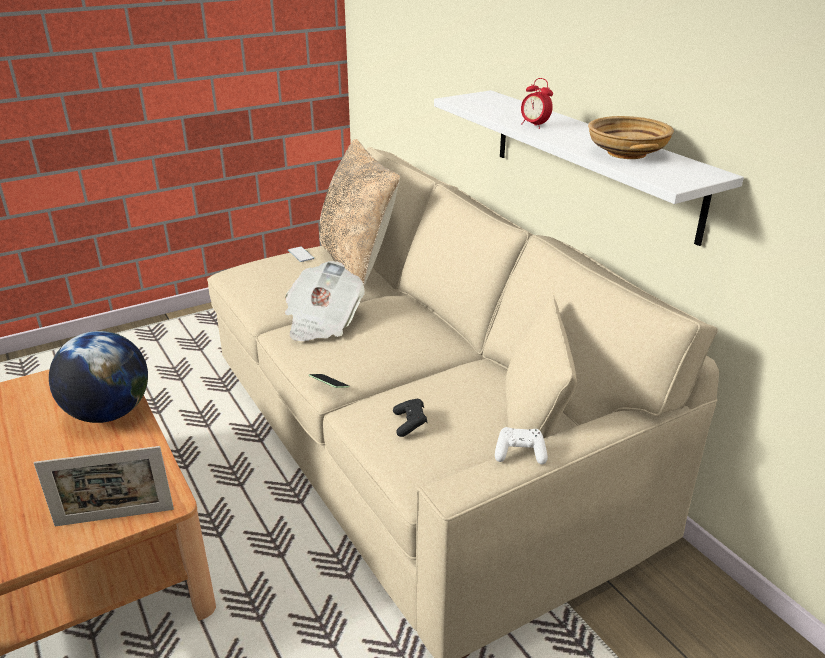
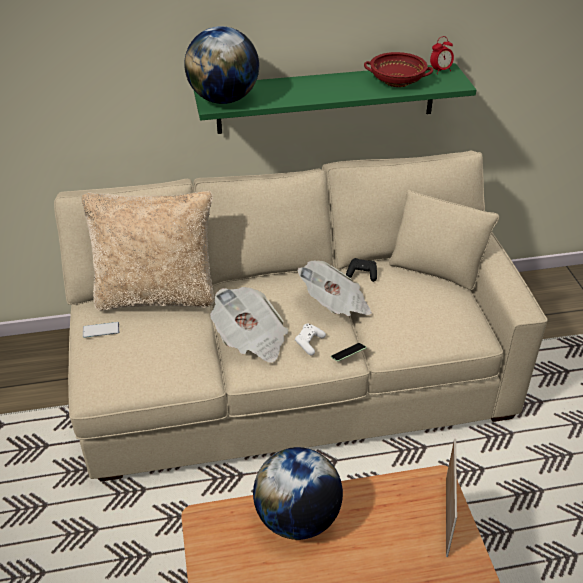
camera: 70 degrees left, 10 degrees up
(409, 360) = (335, 304): none -> newspaper
(410, 424) = (418, 323): black game controller -> black game controller (362, 274)
(474, 100) = (224, 99): none -> globe
(520, 453) = (499, 274): white game controller -> white game controller (309, 343)
(534, 125) = (314, 93): alarm clock -> alarm clock (440, 71)
(591, 161) = (326, 98): white shelf -> green shelf
(625, 153) = (396, 81): beige bowl -> red bowl

